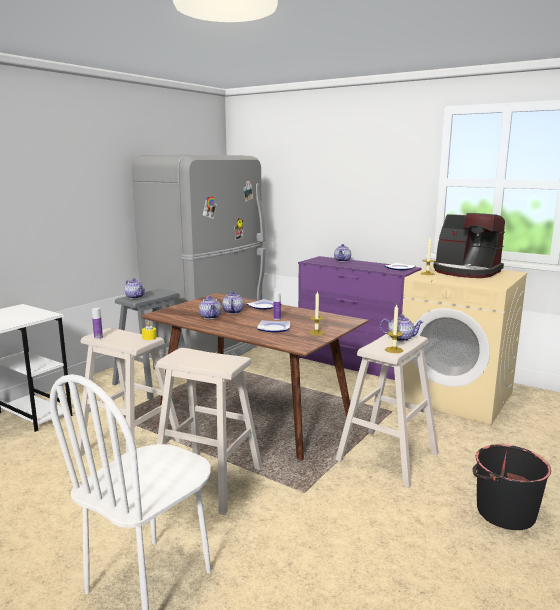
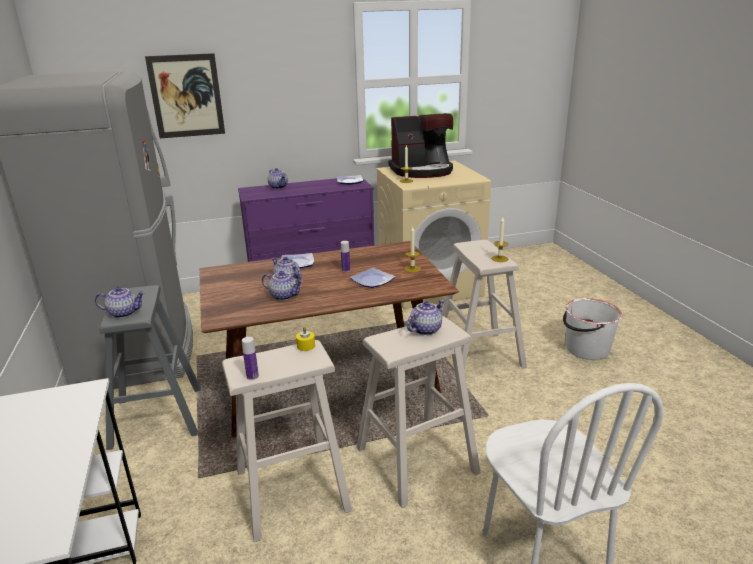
camera: 50 degrees left, 10 degrees up
(305, 180) = (186, 96): none -> picture
(400, 338) = (477, 247): teapot -> teapot (425, 329)
(504, 512) = (586, 349): black bucket -> white bucket

